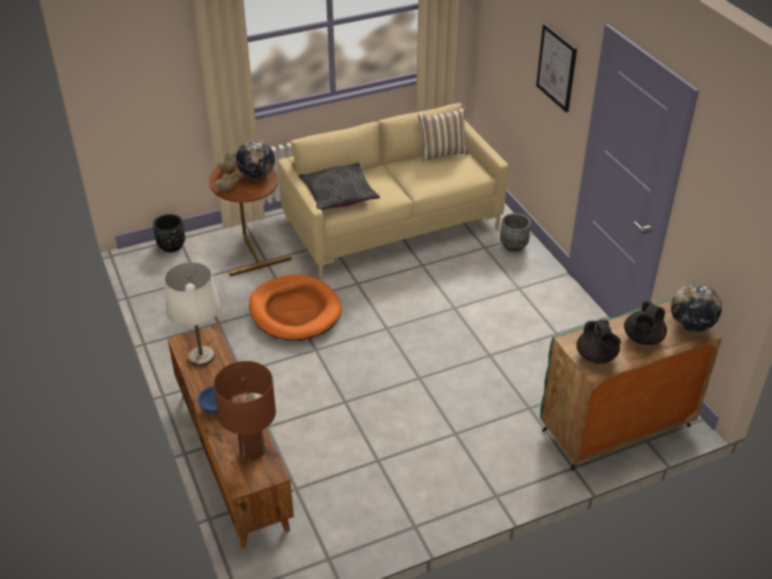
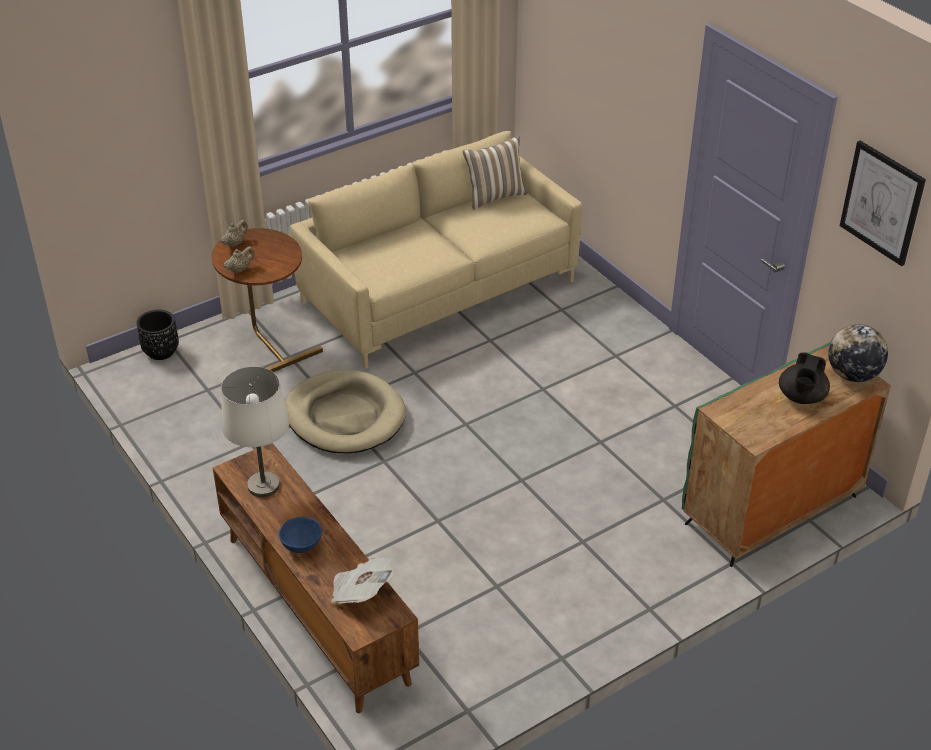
camera: 10 degrees left, 0 degrees up
(252, 452) = (361, 592): brown table lamp -> newspaper
(257, 175) = (272, 248): globe -> none
(295, 311) = (345, 416): orange dog bed -> beige dog bed
(338, 194) = (378, 262): grey pillow -> none
(513, 245) = (597, 303): grey planter -> none
(557, 67) = (640, 79): picture -> picture (882, 202)
(596, 357) = (754, 425): black teapot -> none

